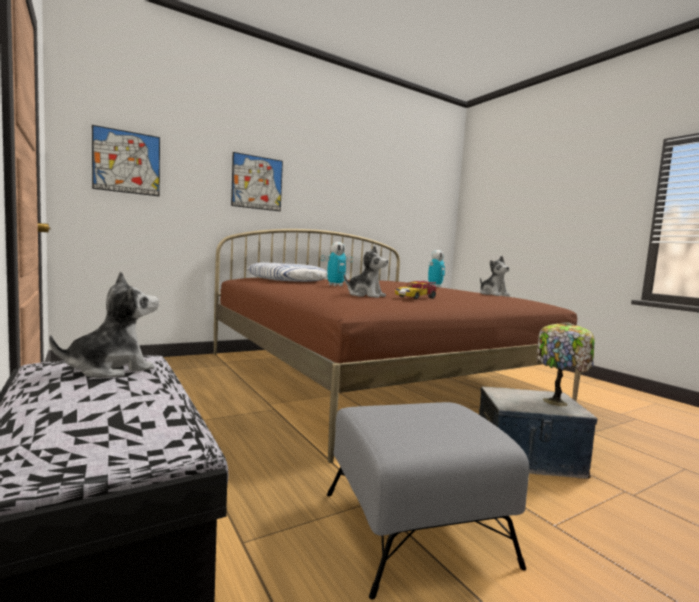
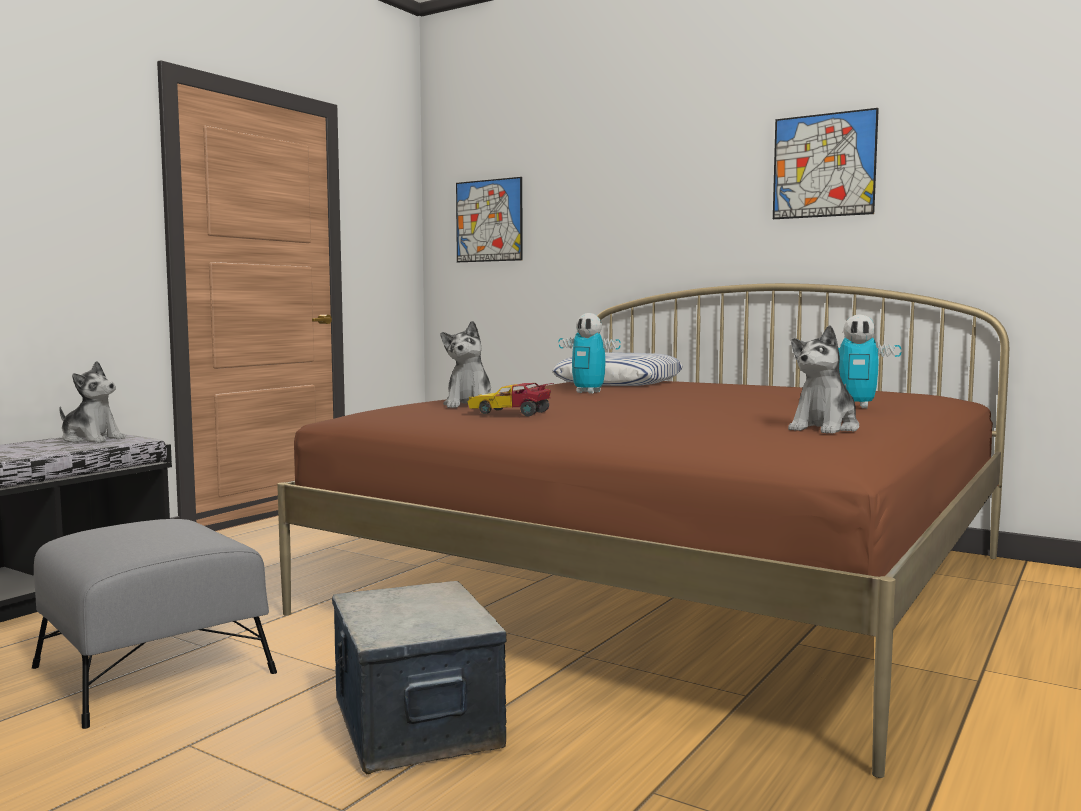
camera: 65 degrees right, 0 degrees up
(257, 182) = (653, 212): picture -> picture (824, 165)
(557, 402) = (418, 624): table lamp -> none

